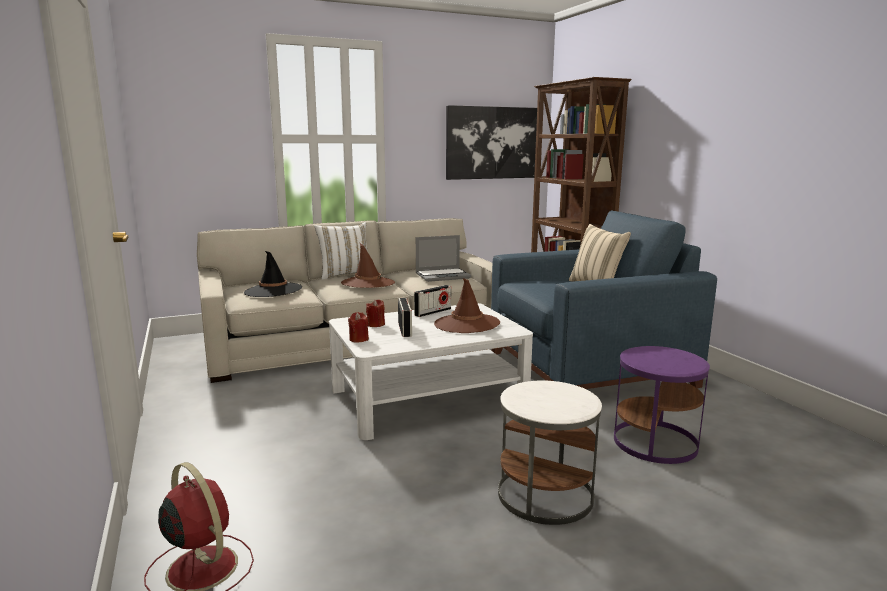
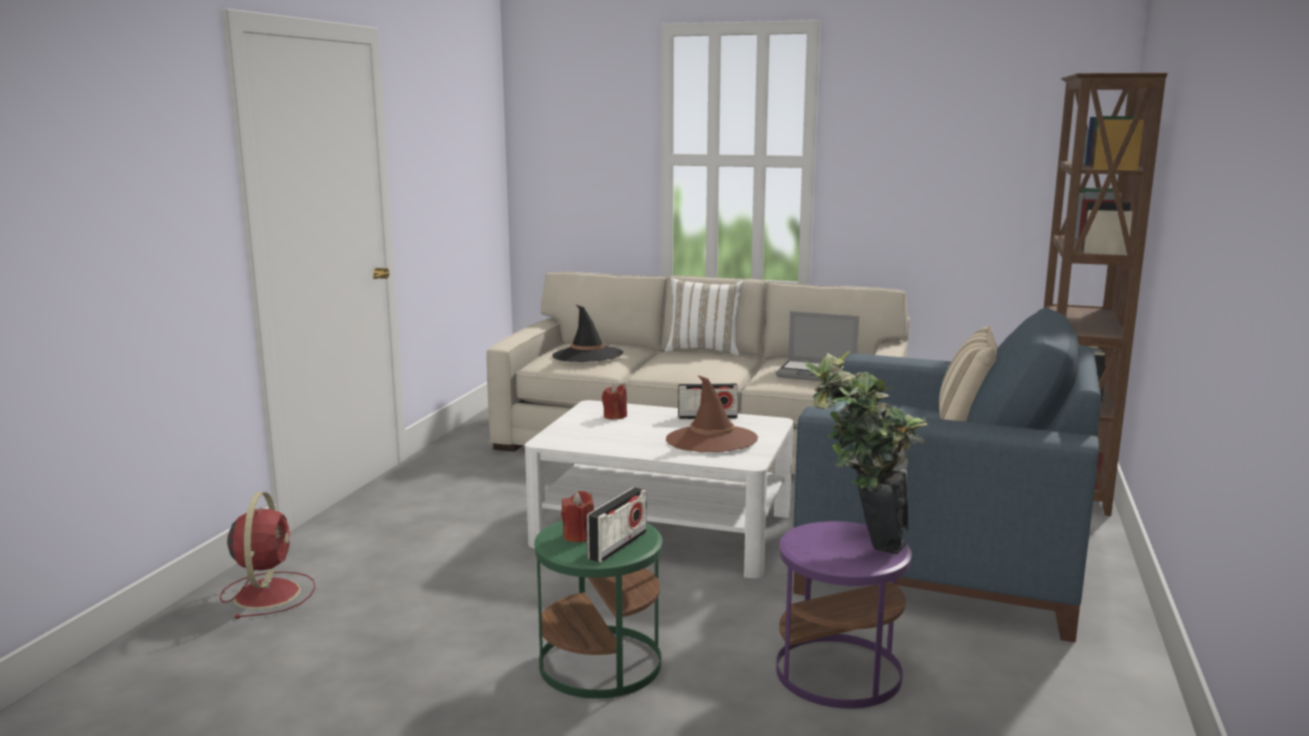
camera: 40 degrees right, 0 degrees up
(359, 339) = (563, 427): red candle -> red candle (578, 536)
(368, 283) = (703, 365): brown hat -> none
(405, 329) = (631, 429): radio -> radio (617, 545)
(493, 143) = (1005, 170): picture -> none
(545, 494) = (600, 663): white side table -> green side table
(665, 355) = (857, 542): none -> potted plant

